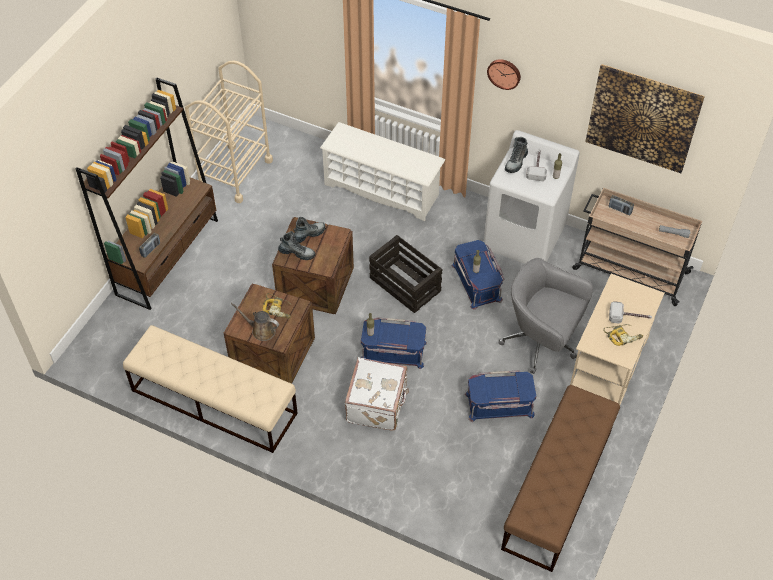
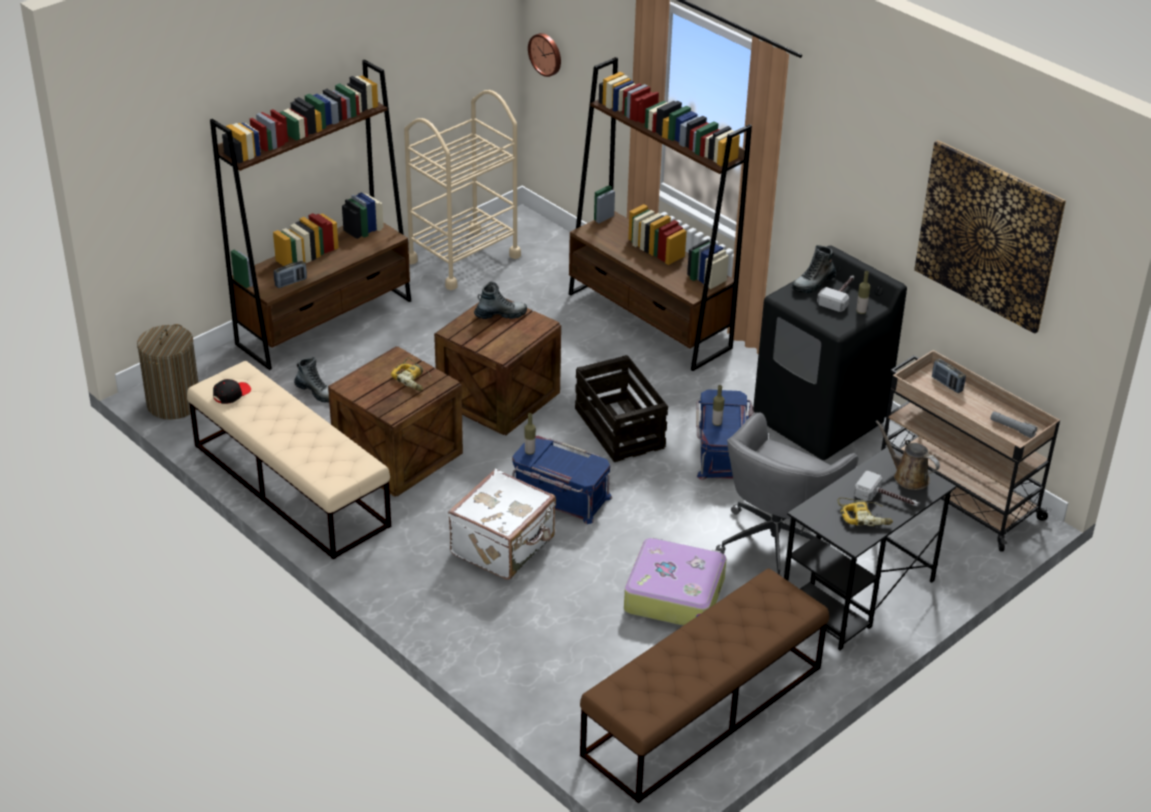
camera: 20 degrees right, 15 degrees down
(98, 360) = (173, 403): none -> laundry basket
(157, 358) = (231, 394): none -> black cap
(261, 330) = (377, 395): brown watering can -> brown watering can (908, 476)
(297, 253) = (473, 329): boot -> boot (316, 392)
(382, 190) = (649, 321): white shoe rack -> brown bookcase
(499, 405) = (674, 594): blue storage box -> suitcase
(504, 73) = (820, 150): wall clock -> wall clock (546, 54)
(524, 237) = (820, 419): white washing machine -> black washing machine
(541, 342) = (776, 541): grey office chair -> grey office chair turned 105 degrees counterclockwise
(607, 368) = (857, 595): beige desk -> black desk

